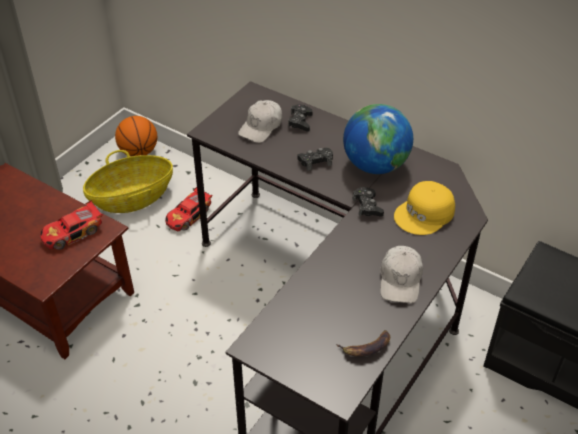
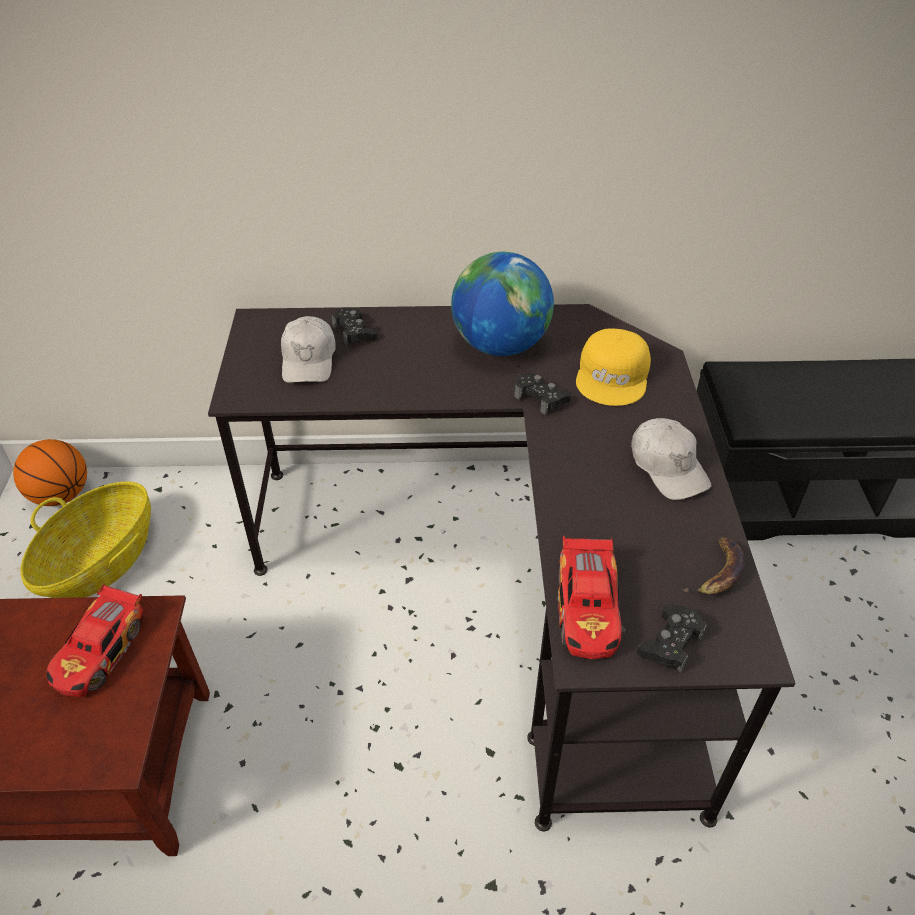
camera: 35 degrees left, 0 degrees up
(189, 216) = (206, 546): toy car -> toy car (588, 609)
(315, 161) = (423, 372): black game controller -> black game controller (670, 643)

